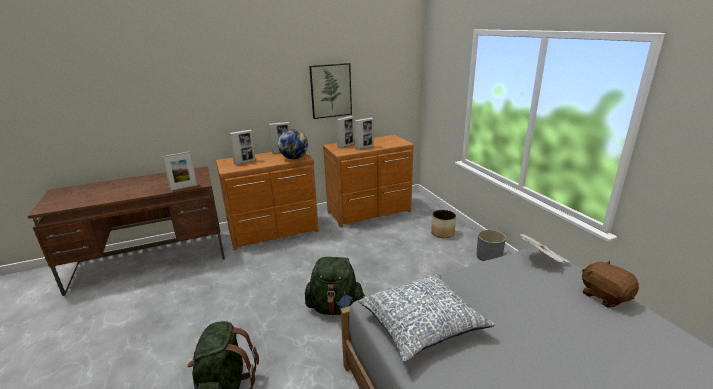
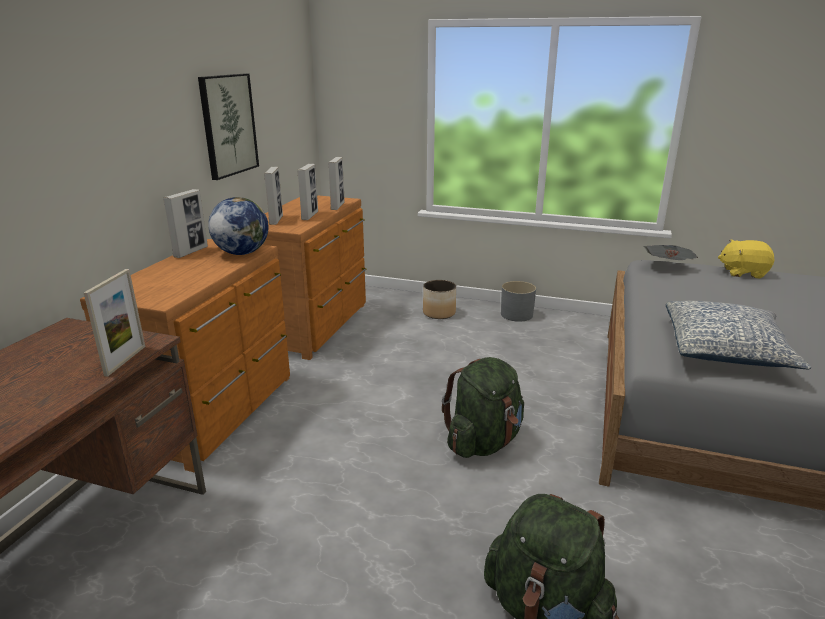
camera: 50 degrees left, 0 degrees up
(245, 162) = (163, 282): picture frame -> picture frame (337, 206)
(605, 296) = (742, 272): brown plush toy -> yellow plush toy

